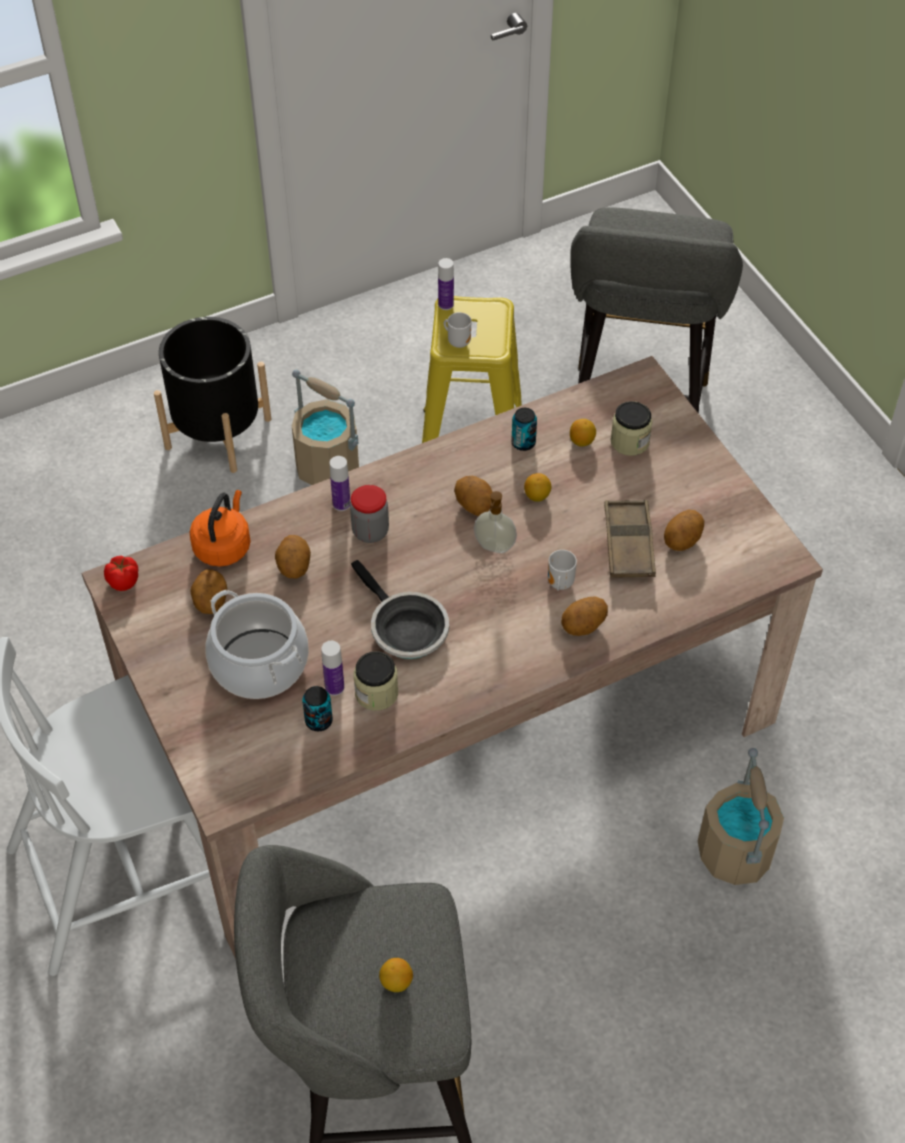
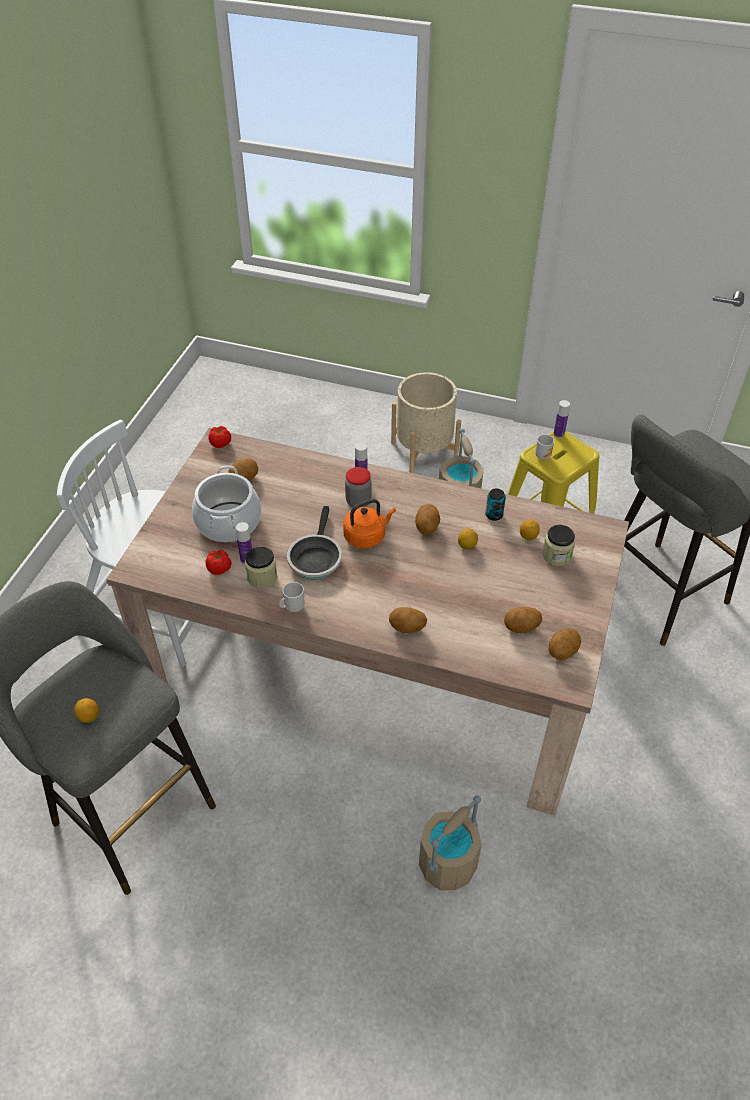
camera: 45 degrees right, 5 degrees down
(218, 433) = (424, 451): black planter -> beige planter
(223, 546) = (282, 459): orange kettle -> orange kettle (366, 536)
(293, 567) = (301, 491): potato -> potato (562, 652)
(318, 721) = (219, 568): can -> tomato
(494, 547) = (411, 554): soap dispenser -> none
(559, 584) = (421, 597): mug -> mug (292, 607)
(628, 544) = (487, 606): brown tray -> none

